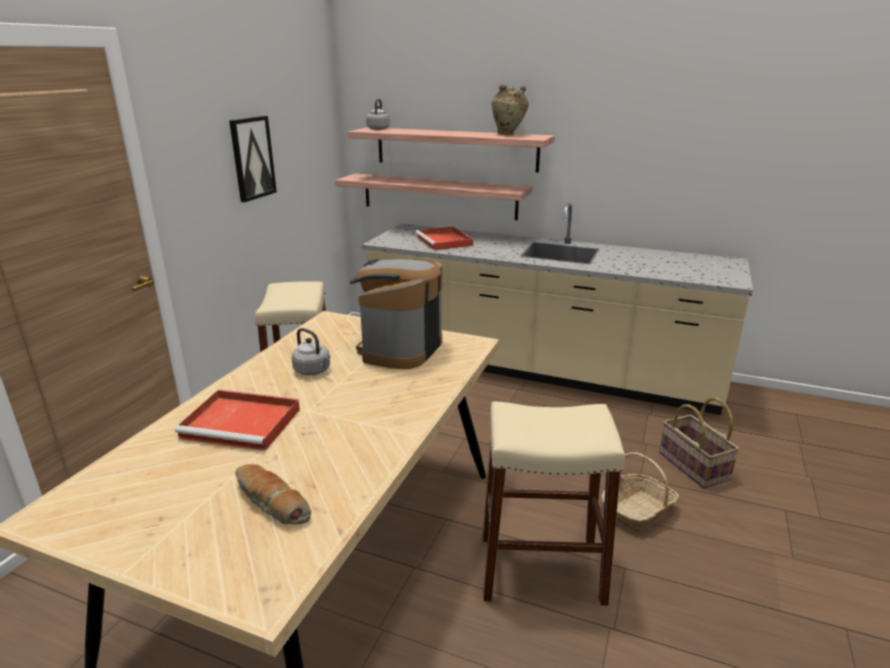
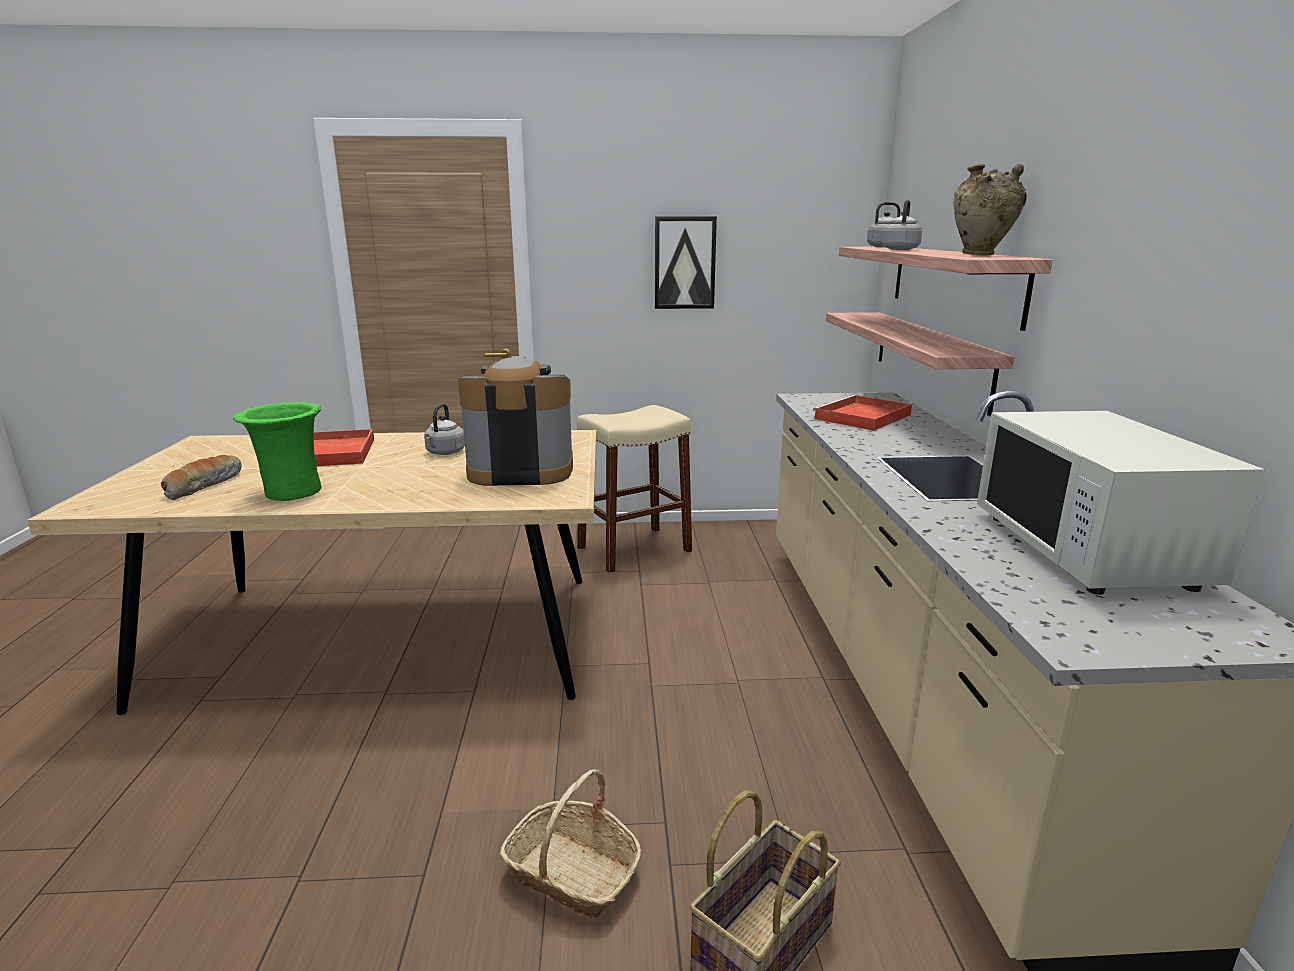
camera: 65 degrees right, 5 degrees down
(355, 449) = (291, 493): none -> green vase
(421, 132) = (900, 249): none -> grey kettle
(541, 569) = (402, 787): beige stool -> none
(658, 258) = (1087, 550): none -> white microwave

